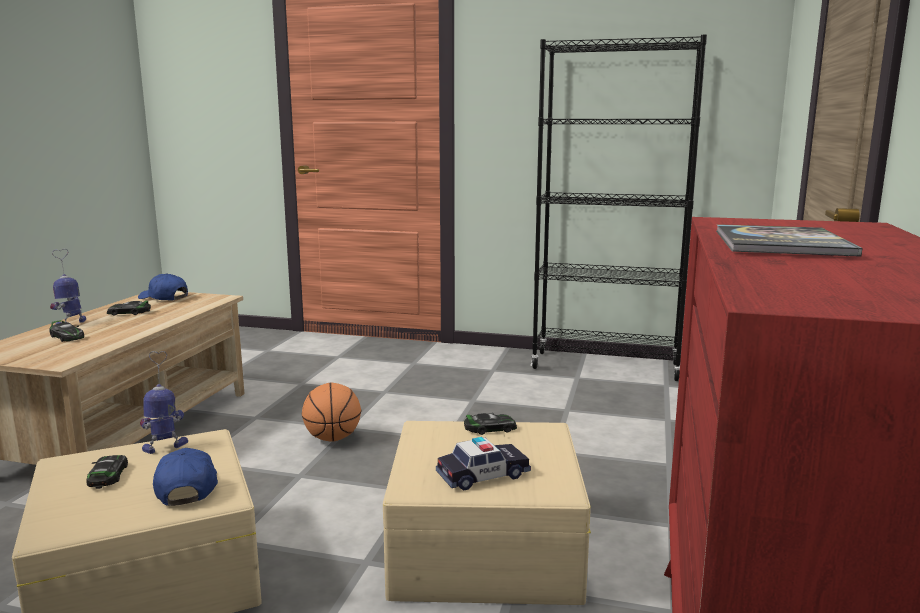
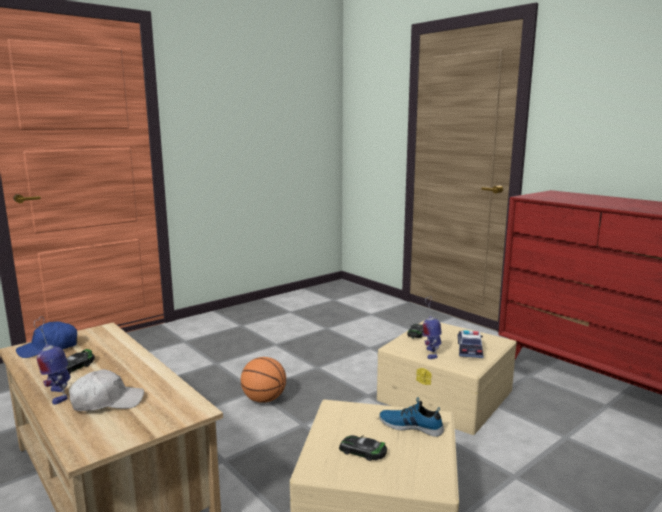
camera: 55 degrees left, 0 degrees up
(66, 337) = (107, 402): toy car -> white cap
(166, 447) = (333, 423): toy robot -> toy robot (430, 353)
(187, 488) = (411, 426): blue cap -> shoe
(606, 366) = (288, 301): black bookcase -> none
(780, 243) = (596, 202): book -> none

